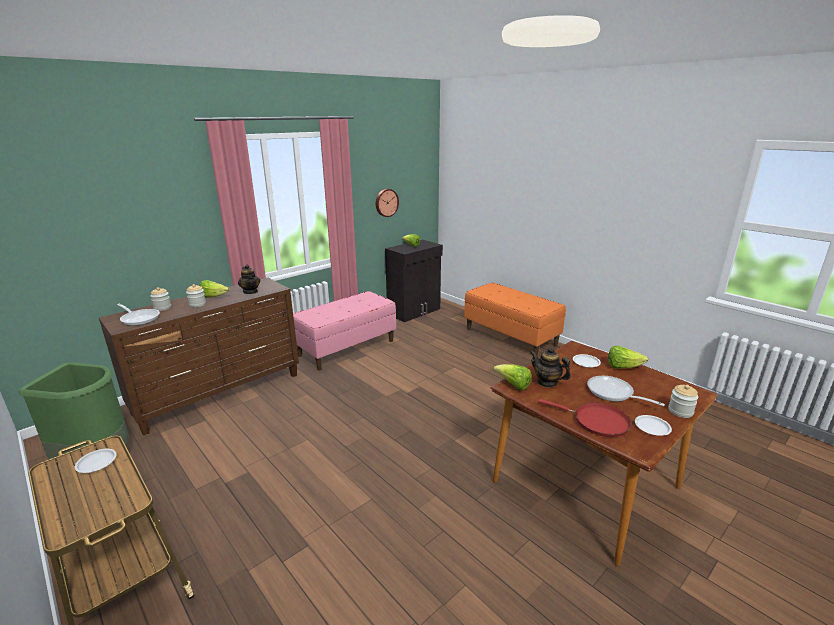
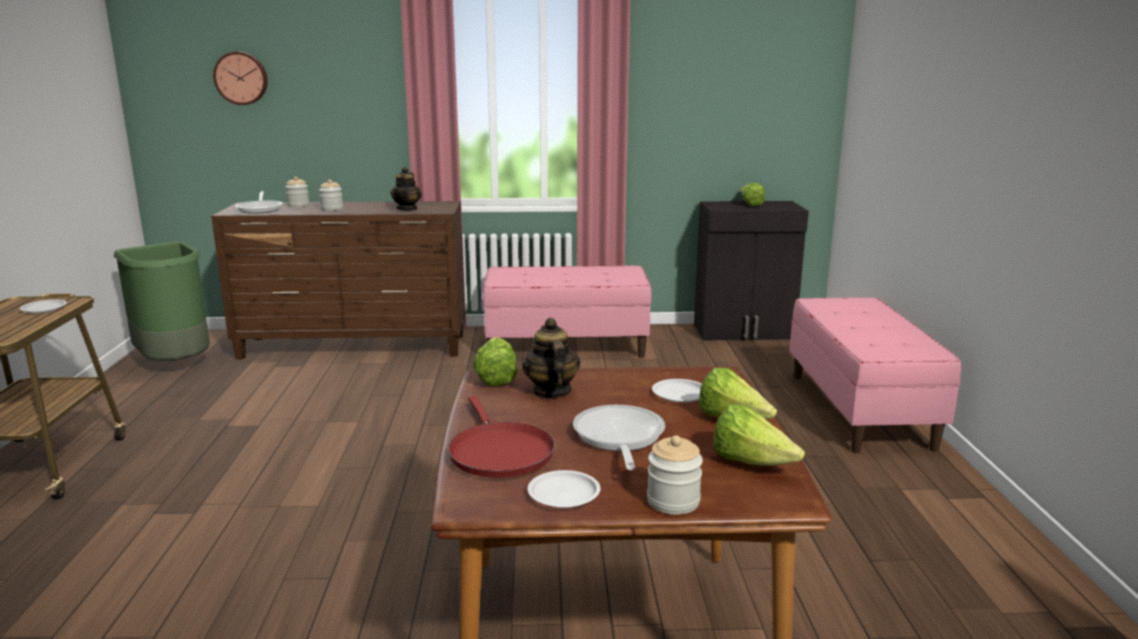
camera: 40 degrees right, 5 degrees down
(214, 297) = (362, 206): lettuce -> lettuce (751, 462)
(386, 202) = (711, 119): wall clock -> wall clock (241, 78)
(510, 337) = (860, 410): orange bench -> pink bench

